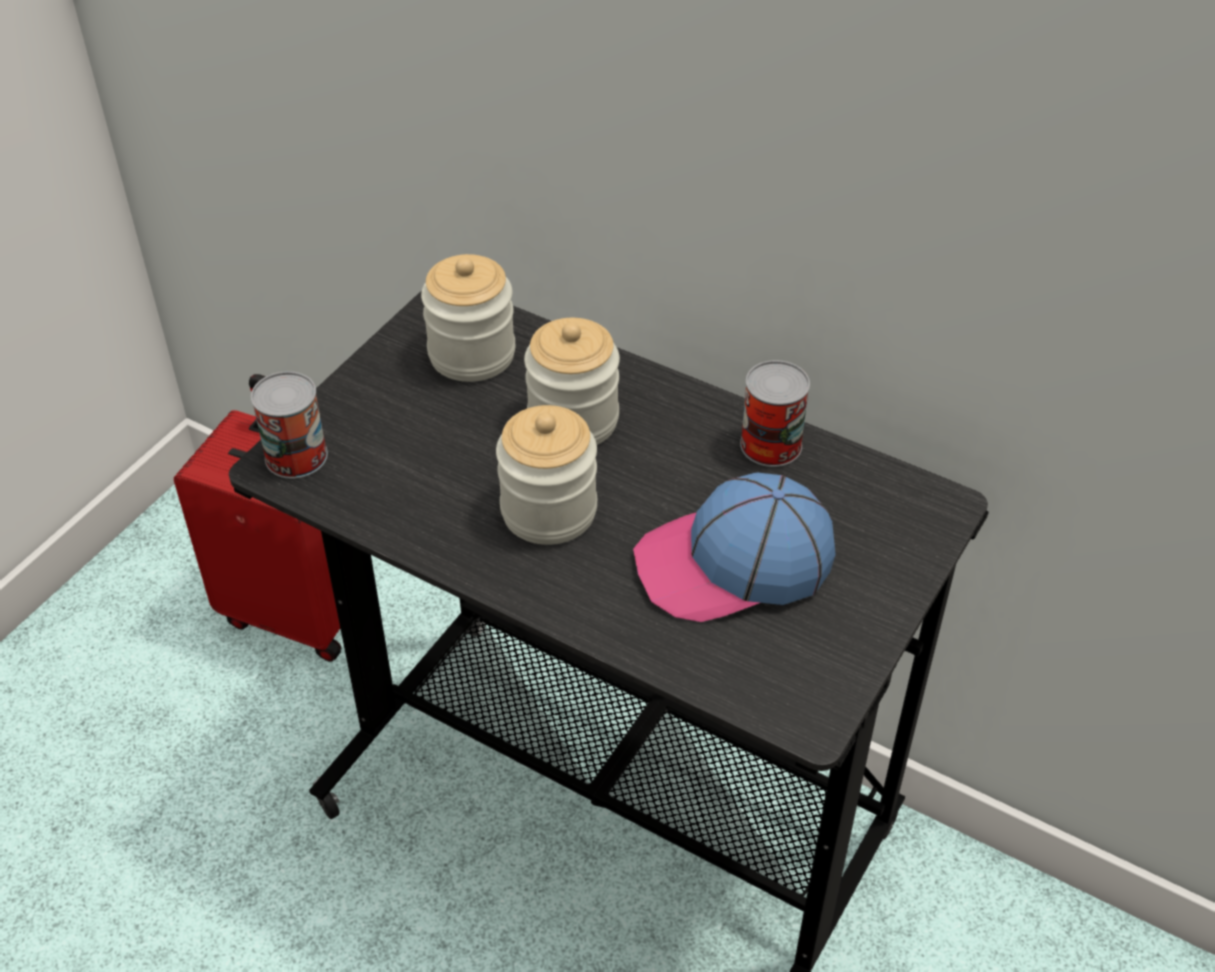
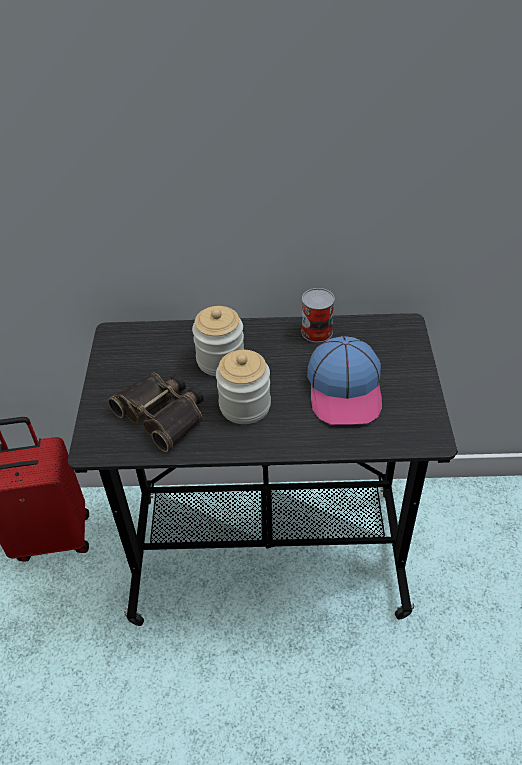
camera: 30 degrees left, 0 degrees up
(296, 456) = (98, 439): can -> none
(417, 464) = (163, 414): none -> binoculars
(472, 354) = (146, 351): jar -> none
(733, 564) = (345, 389): cap -> cap turned 45 degrees counterclockwise

